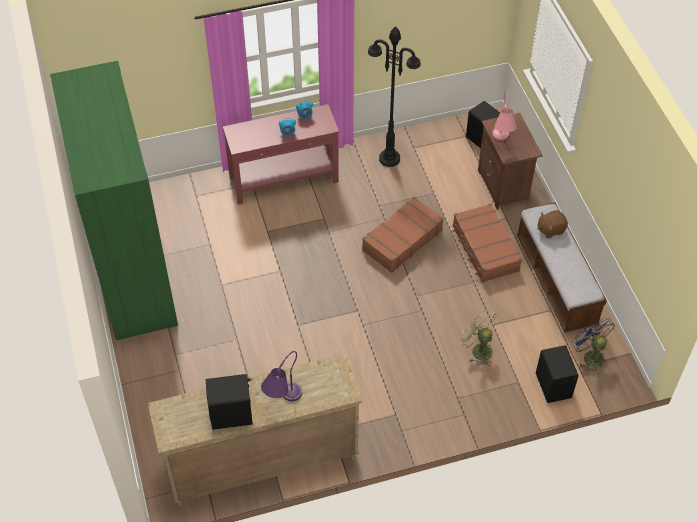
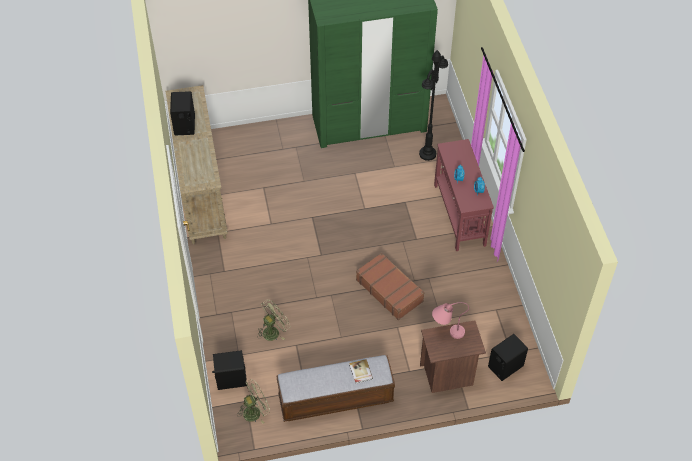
camera: 95 degrees right, 0 degrees up
(282, 401) = (188, 151): purple table lamp -> none
(389, 159) = (482, 290): black floor lamp -> black floor lamp (427, 154)
(485, 249) = (375, 350): brown suitcase -> none
(550, 229) = (360, 372): brown plush toy -> book
(589, 356) = (255, 411): blue fan -> green fan

